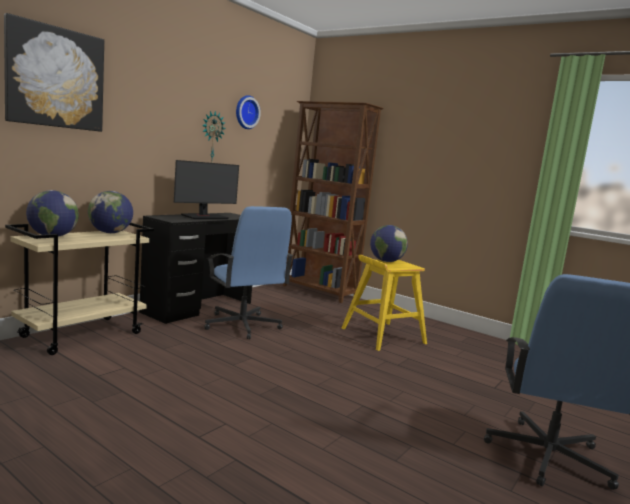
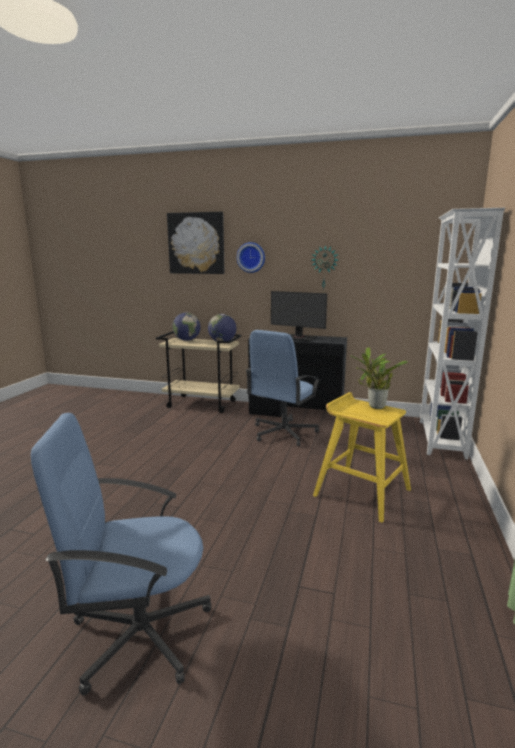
camera: 70 degrees right, 5 degrees up
(245, 112) = (367, 241): wall clock -> wall clock (251, 257)
(319, 292) = (440, 439): brown bookcase -> white bookcase
(386, 261) = (374, 407): globe -> potted plant

